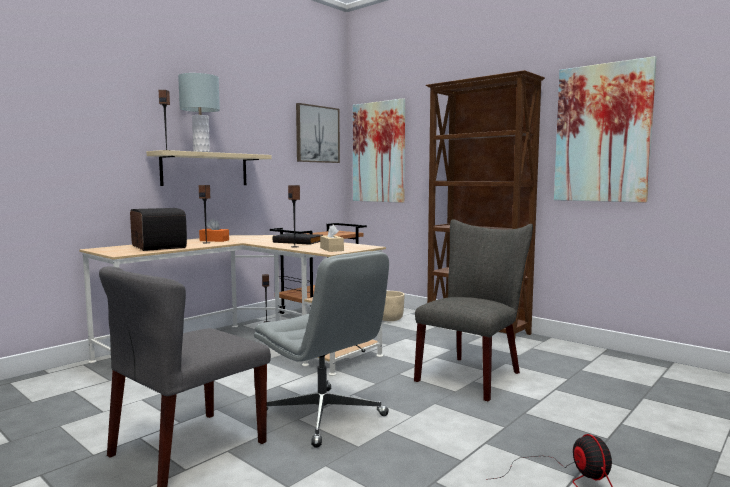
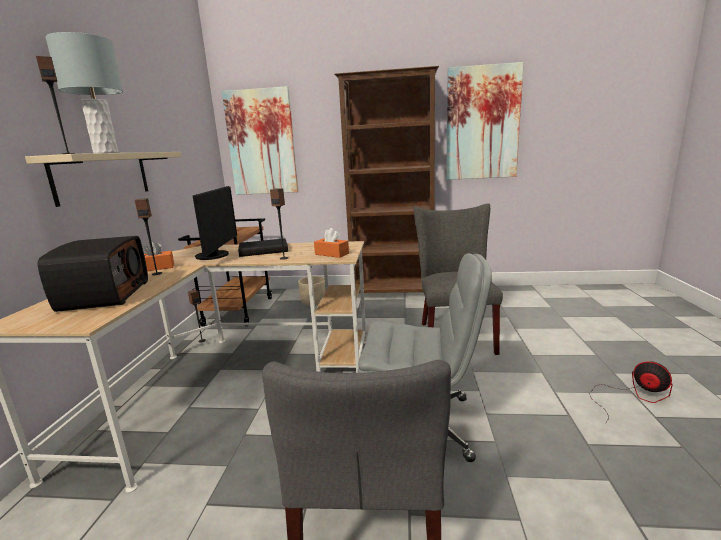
camera: 35 degrees left, 10 degrees up
(157, 246) = (104, 295): radio -> radio turned 60 degrees clockwise
(263, 240) = (216, 255): none -> monitor
(317, 134) = (195, 124): picture -> none
(331, 249) = (331, 254): beige tissue box -> orange tissue box

